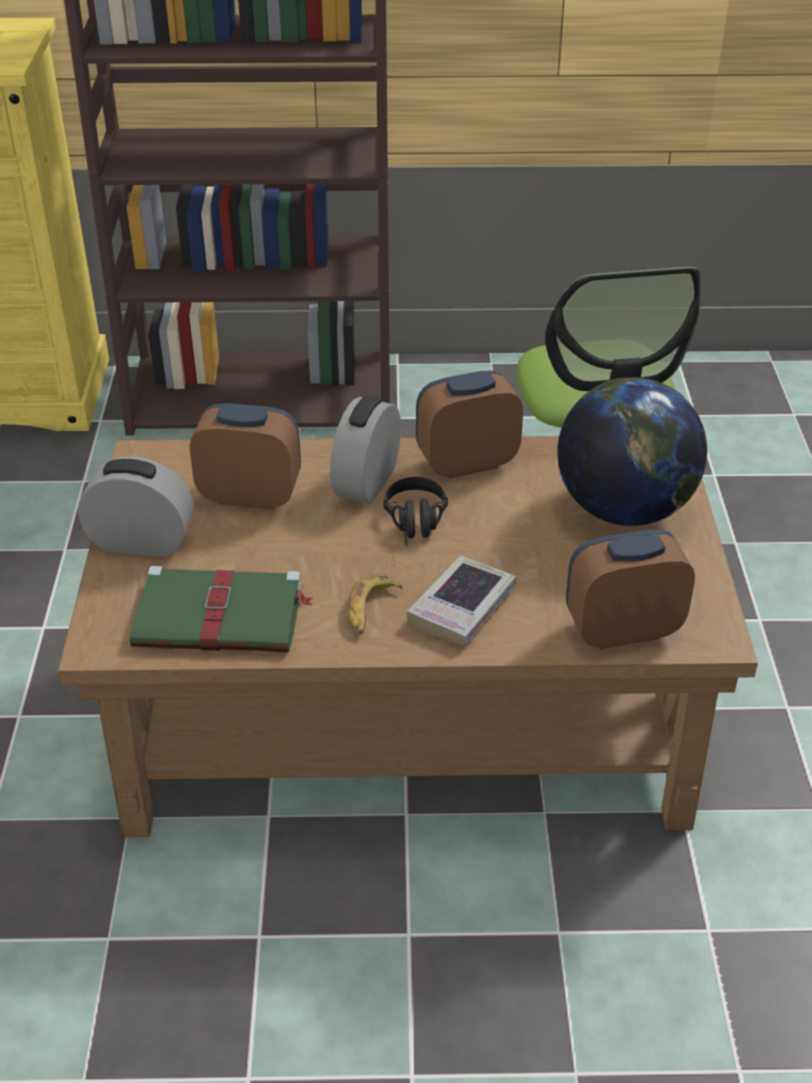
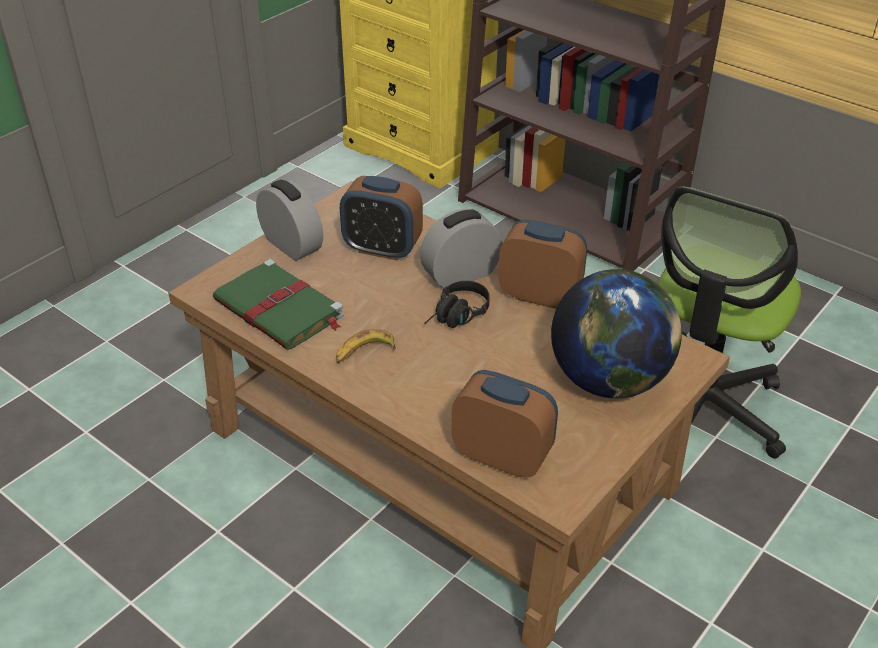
camera: 40 degrees right, 0 degrees up
(250, 496) = (382, 249): alarm clock -> alarm clock turned 150 degrees clockwise
(462, 607) = (419, 382): book -> none

